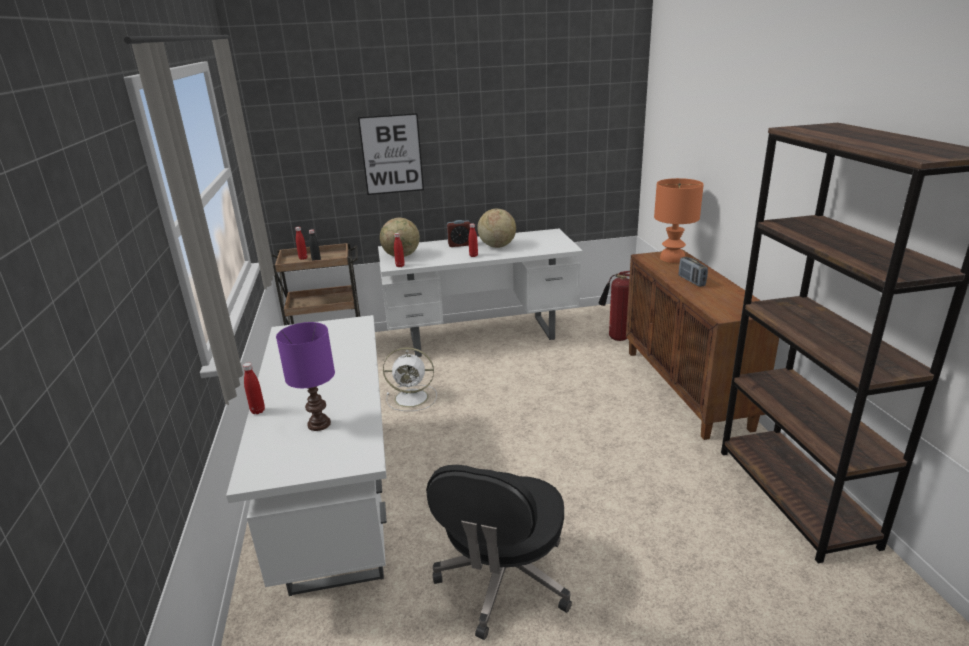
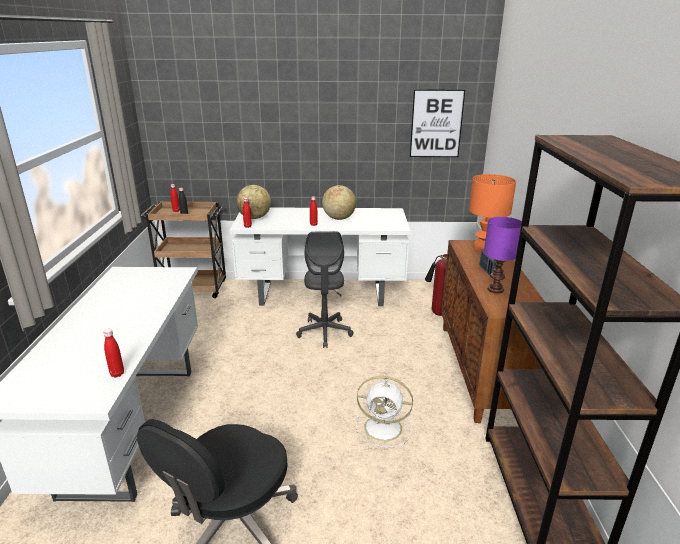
camera: 10 degrees right, 0 degrees up
(258, 411) = (48, 340): red bottle -> red bottle (117, 374)
(319, 424) = (86, 360): purple table lamp -> purple table lamp (496, 290)
(391, 154) = (257, 130): picture -> picture (436, 124)
(413, 398) = (239, 341): white fan -> white fan (385, 428)
(460, 245) = (308, 213): alarm clock -> none
(504, 375) = (324, 332): none -> grey office chair

